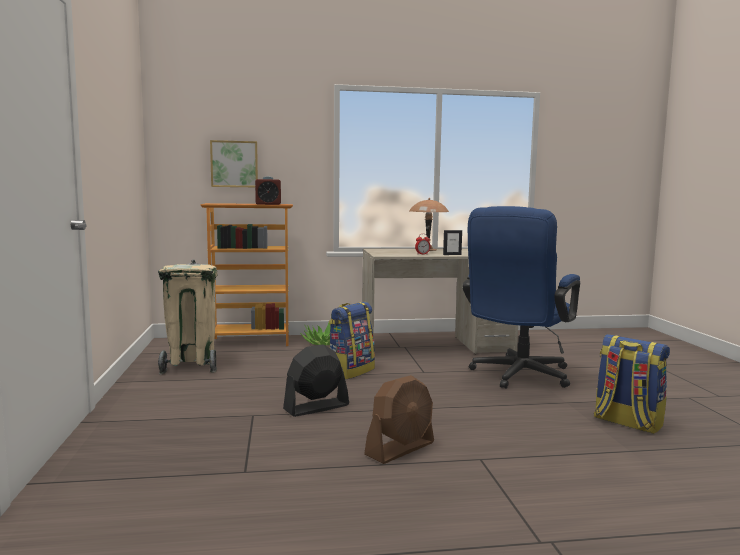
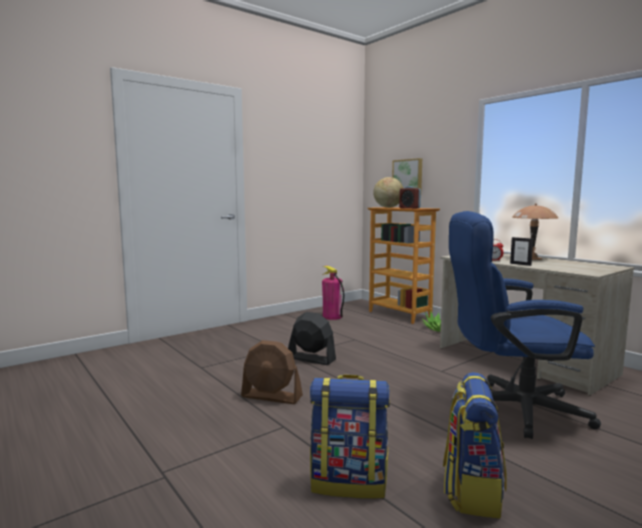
camera: 60 degrees right, 0 degrees up
(191, 365) = (332, 317): beige trash can -> fire extinguisher
(223, 203) = (388, 207): none -> globe
(350, 371) = (395, 350): backpack -> backpack (349, 482)

